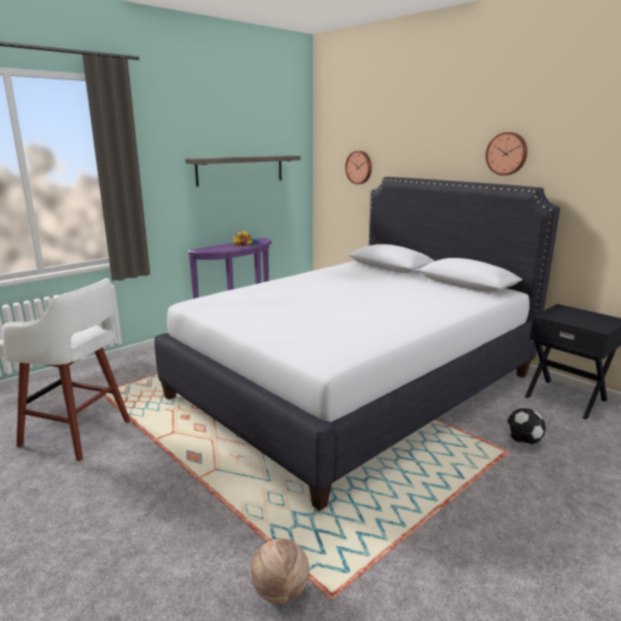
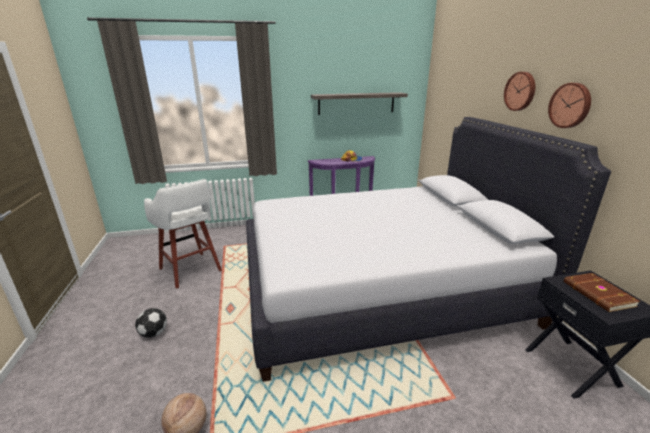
camera: 30 degrees right, 5 degrees up
(359, 167) = (453, 106): wall clock -> wall clock (520, 91)
(522, 441) = (479, 393): football -> football (153, 333)
(579, 318) = (598, 294): none -> brown book

